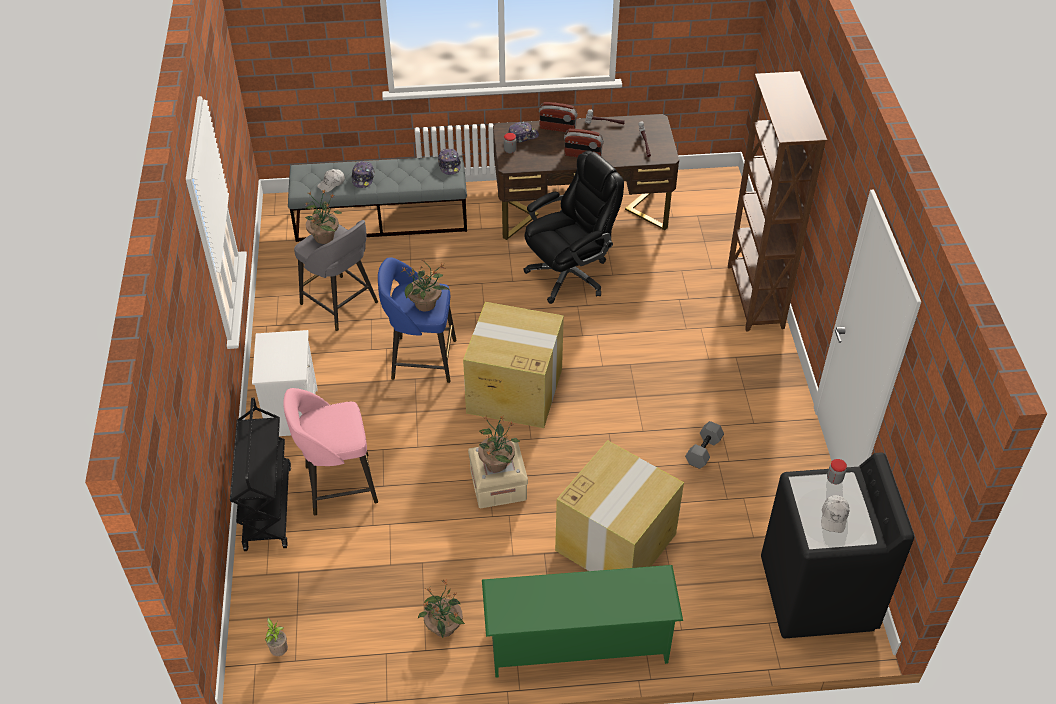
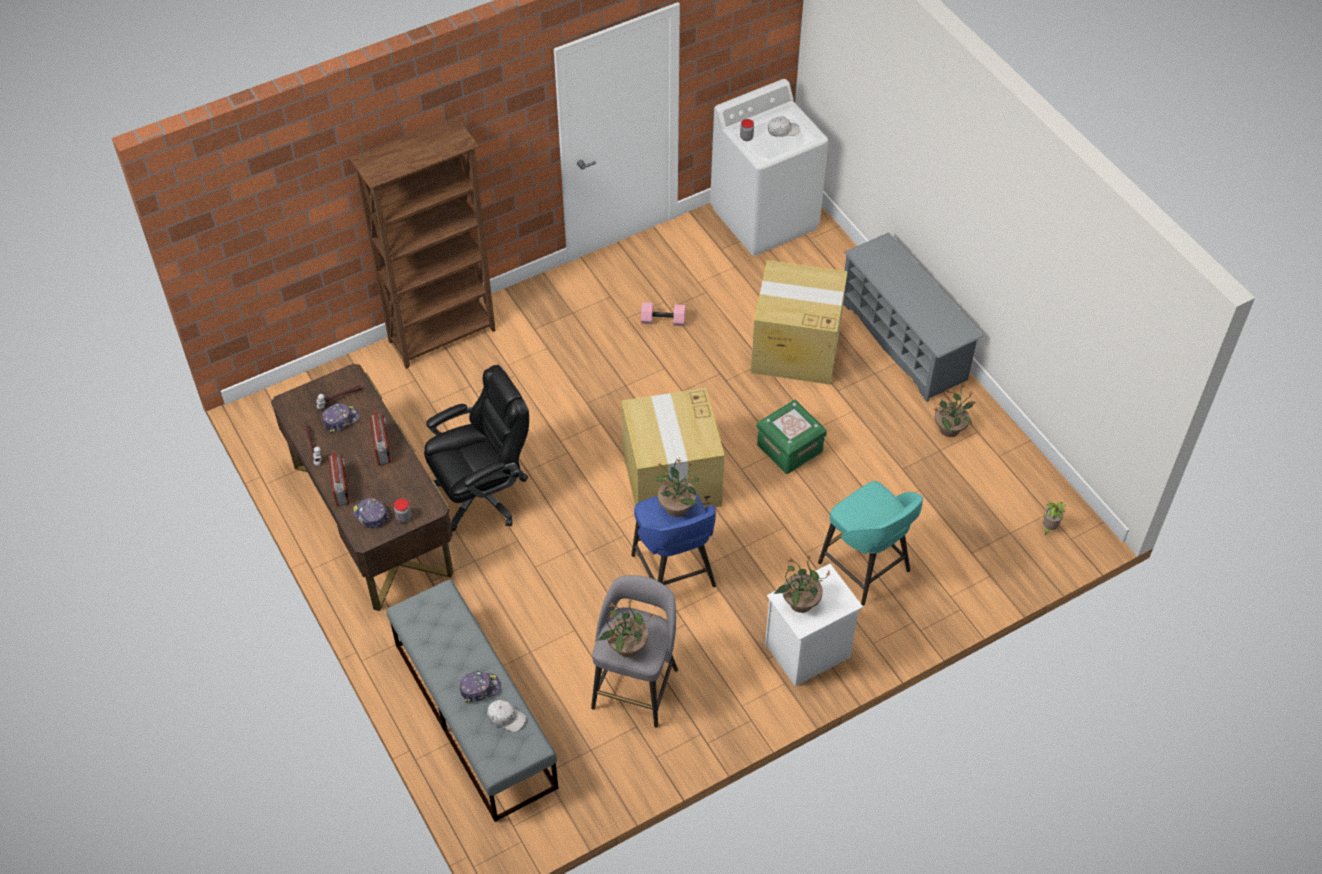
camera: 115 degrees left, 5 degrees up
(267, 507) = (925, 613): black cart -> none
(338, 485) = (866, 569): pink stool -> turquoise stool
(449, 165) = (415, 609): cap -> cap (341, 420)
(497, 462) = (794, 423): potted plant -> potted plant (800, 602)
(498, 485) = (789, 448): beige storage box -> green storage box
(570, 274) = (482, 494): black office chair -> black office chair turned 120 degrees clockwise
(578, 643) = (904, 341): green shoe rack -> grey shoe rack
(704, 451) = (663, 320): grey dumbbell -> pink dumbbell
(817, 595) = (765, 218): black washing machine -> white washing machine

